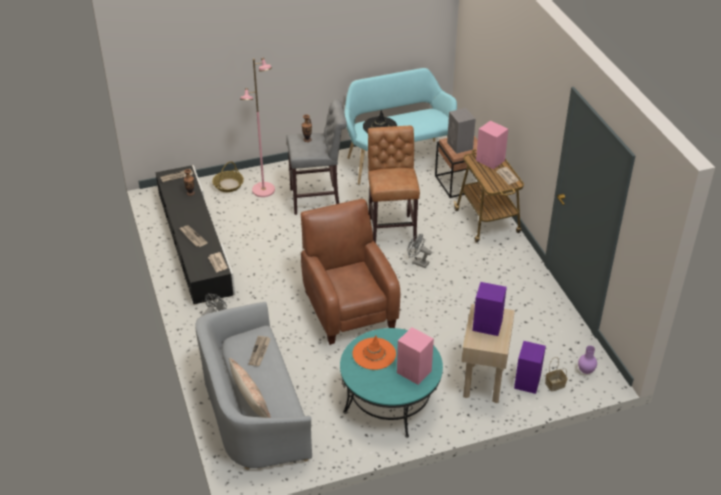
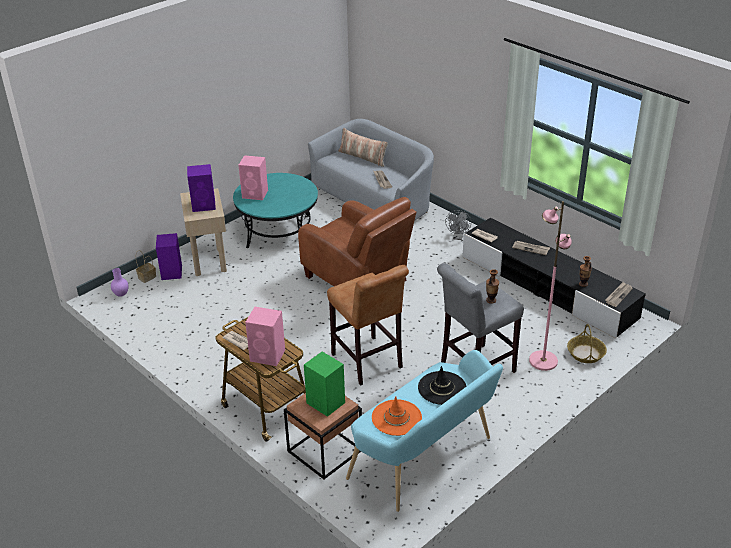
camera: 155 degrees right, 5 degrees down
(374, 354) = (292, 195): orange hat -> orange hat (396, 418)
(417, 262) = (319, 338): grey fan -> none
(460, 146) = (325, 402): grey speaker -> green speaker

